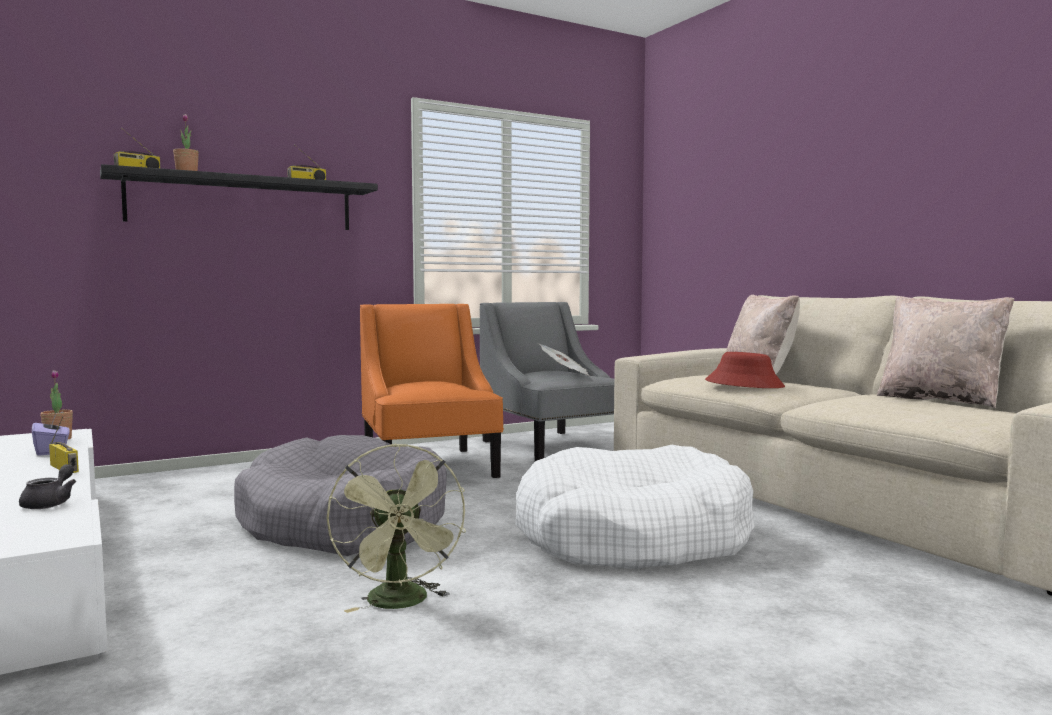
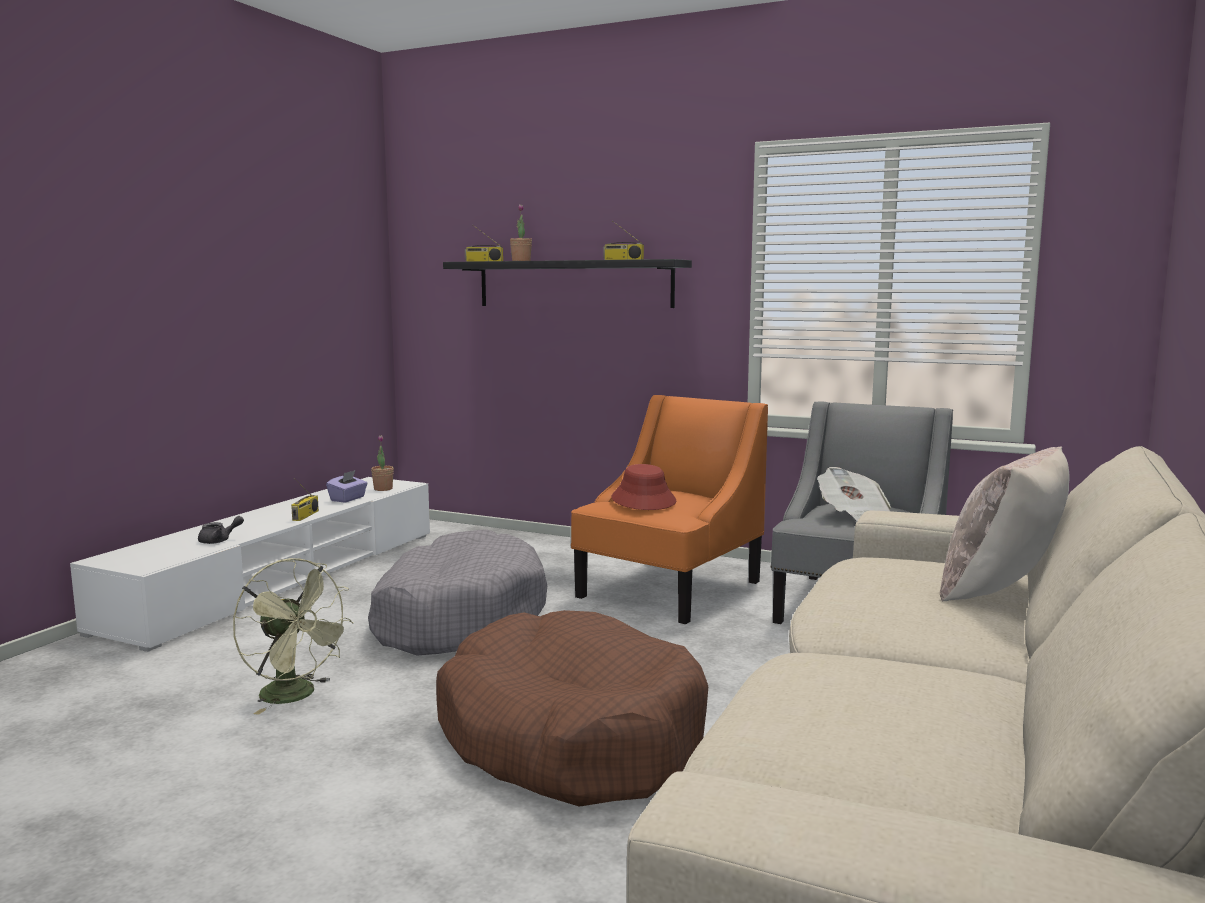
camera: 55 degrees right, 5 degrees up
(401, 603) = (296, 696): green fan -> green fan turned 90 degrees counterclockwise
(632, 537) = (570, 737): white dog bed -> brown dog bed
(744, 384) = (868, 595): red hat -> red hat (644, 500)
(940, 400) = (988, 729): beige pillow -> none

